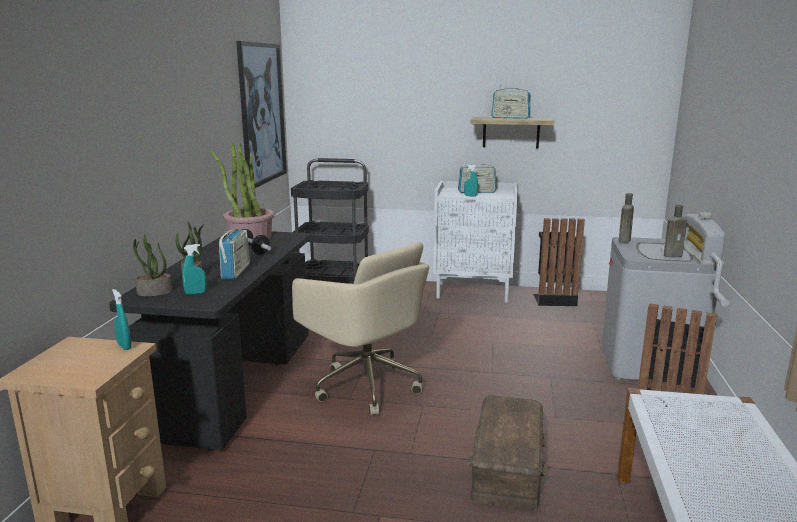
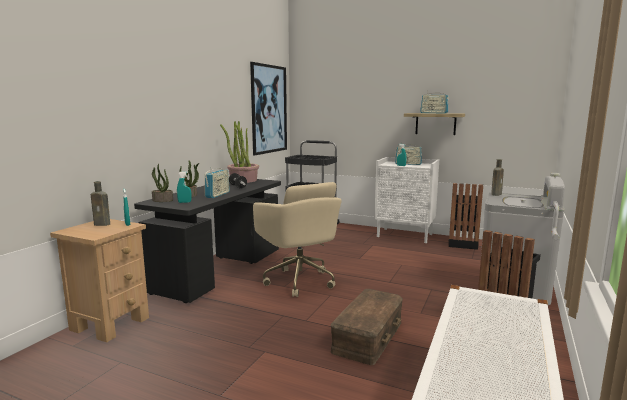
camera: 15 degrees right, 5 degrees down
(674, 255) = (528, 204): brown bottle -> brown bottle (103, 224)

